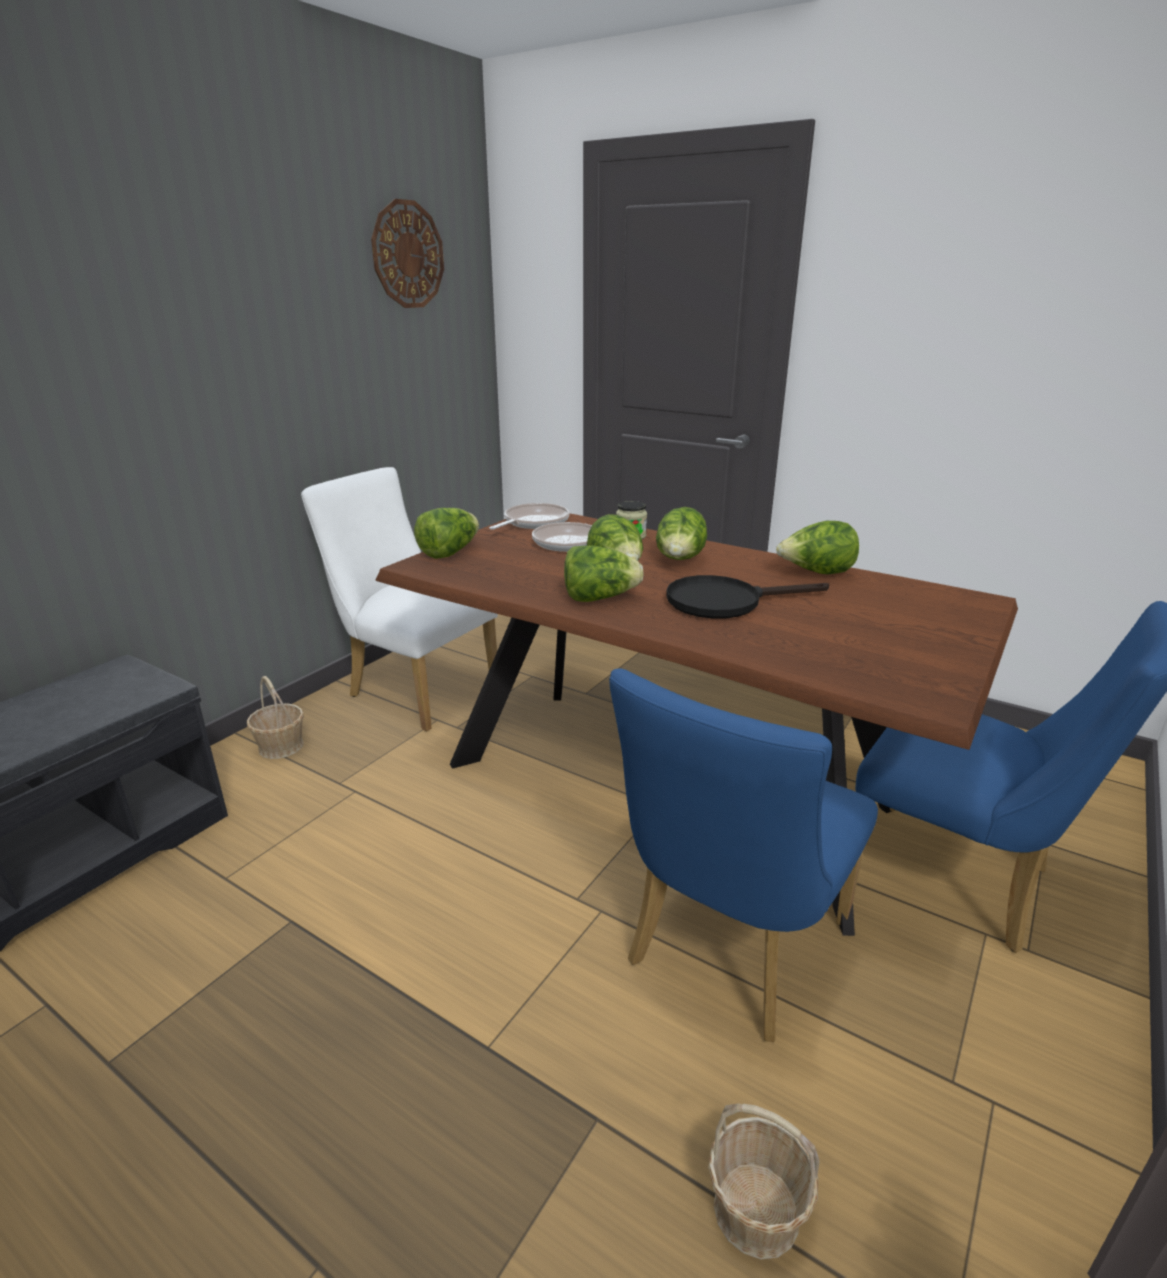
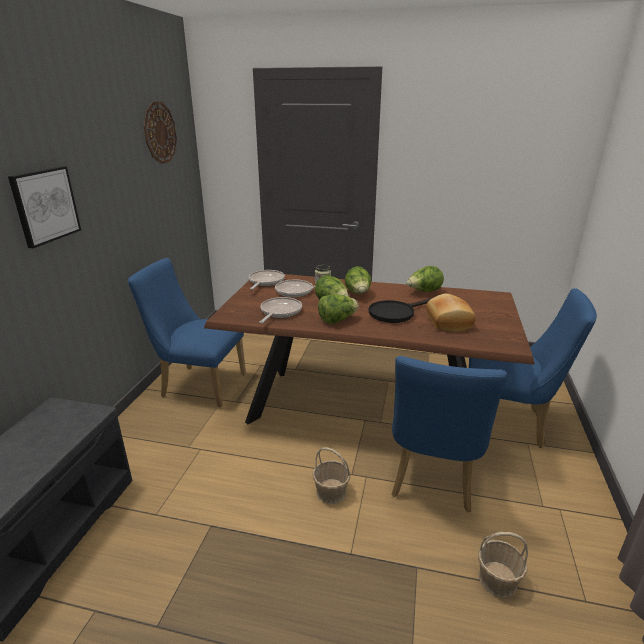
camera: 20 degrees left, 0 degrees up
(147, 344) = (45, 205): none -> picture
(281, 746) = (137, 434): basket -> basket (331, 492)
(415, 689) = (198, 385): white chair -> blue chair
(449, 552) = (236, 306): lettuce -> none
(511, 571) = (279, 312): none -> frying pan
(819, 633) = (447, 322): none -> bread

